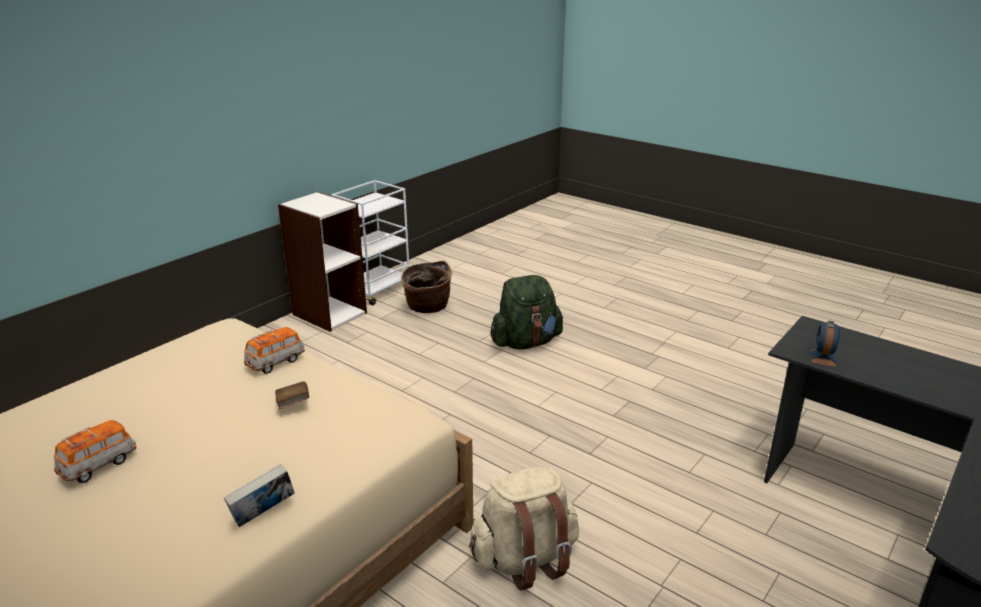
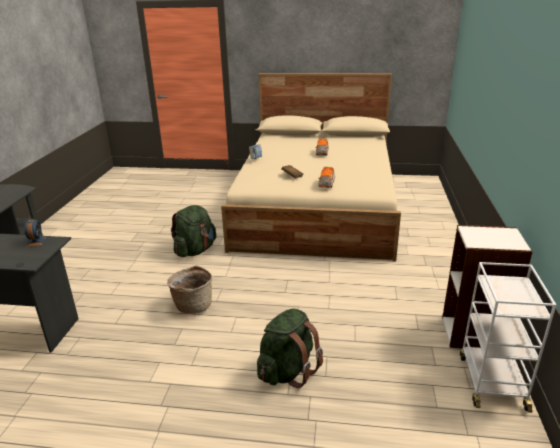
camera: 150 degrees right, 0 degrees up
(427, 308) = (413, 377): basket -> basket (193, 305)
(525, 559) = (195, 250): beige backpack -> green backpack

